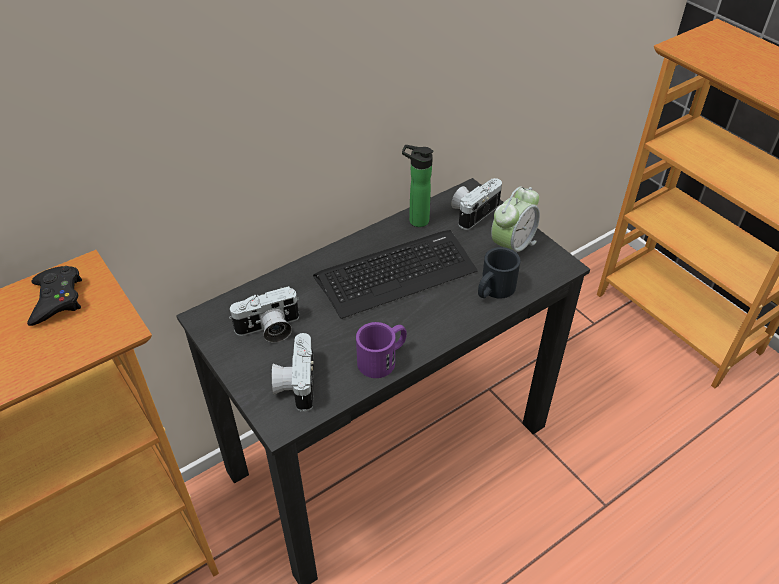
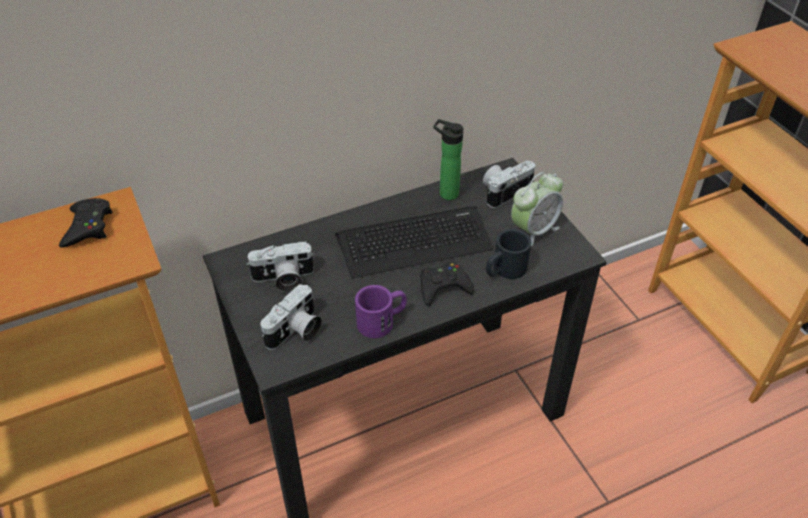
camera: 10 degrees right, 0 degrees up
(295, 383) = (296, 332): camera -> camera turned 150 degrees counterclockwise
(437, 315) = (443, 287): none -> black game controller

